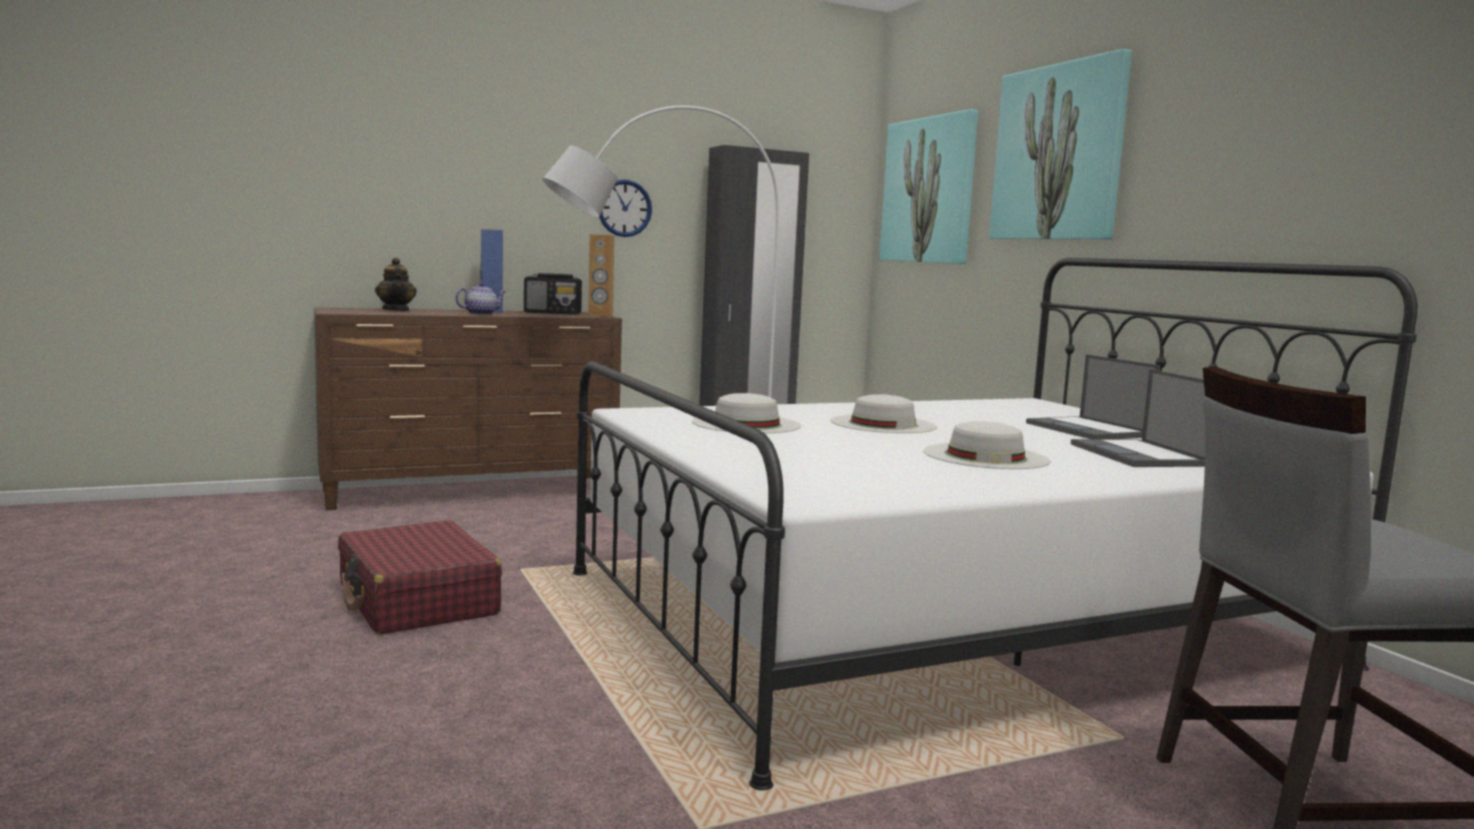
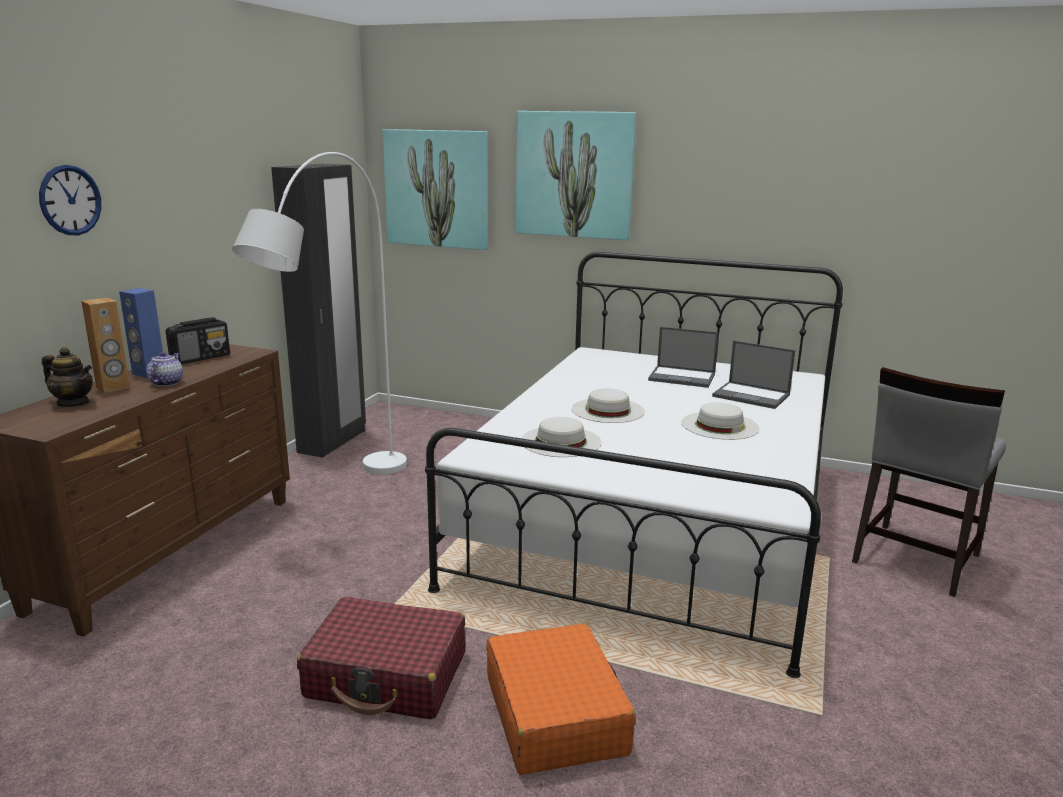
camera: 45 degrees left, 10 degrees up
(460, 679) = (555, 714): none -> orange suitcase
(600, 316) = (253, 352): brown speaker -> brown speaker (113, 387)
(624, 208) = (216, 237): wall clock -> wall clock (70, 200)

